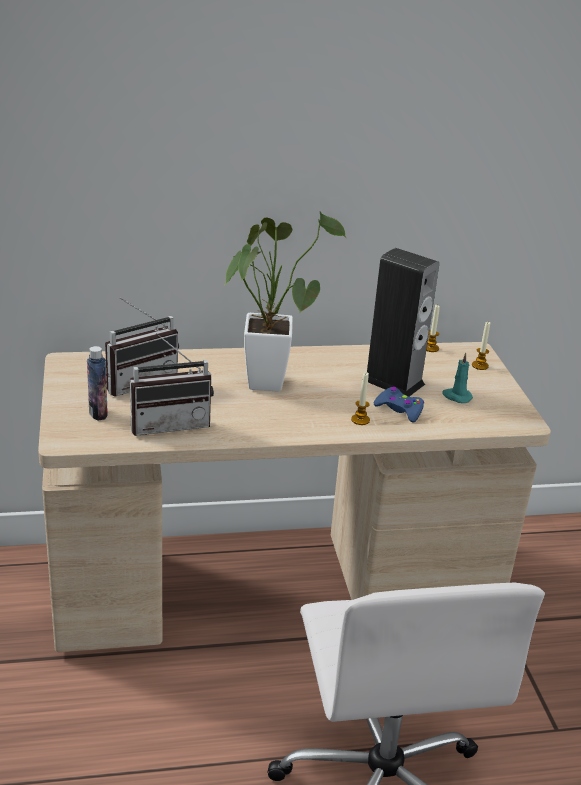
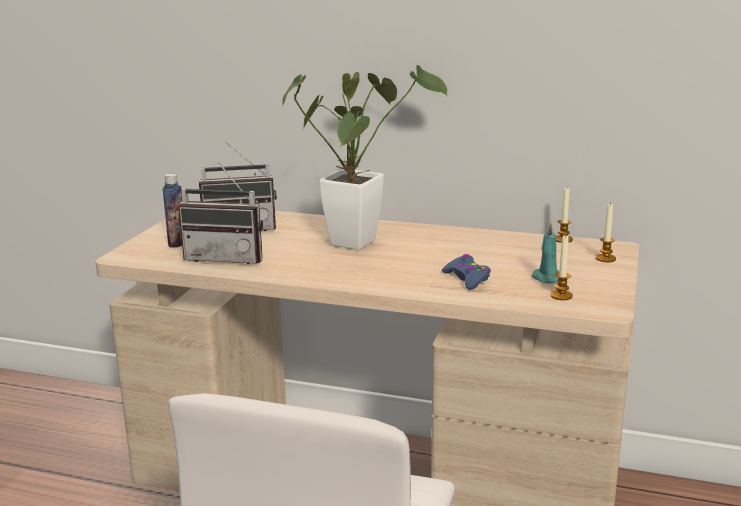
camera: 30 degrees right, 10 degrees down
(360, 420) = (414, 280): candle -> candle (561, 296)
(393, 382) = (487, 258): speaker -> none

